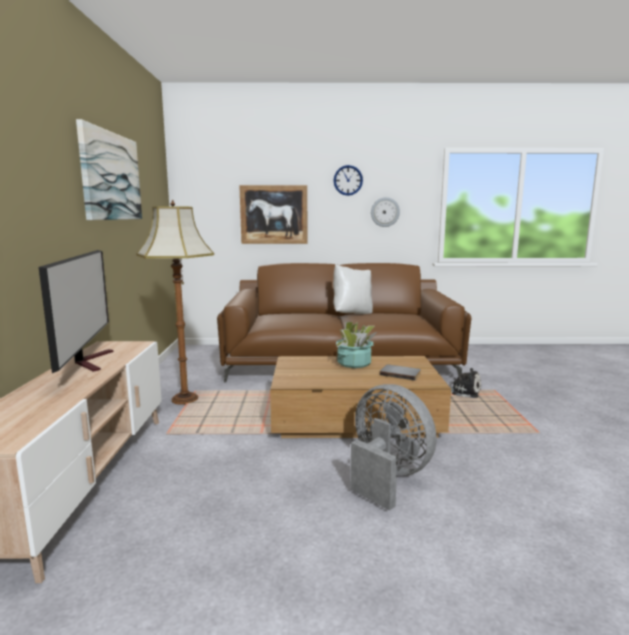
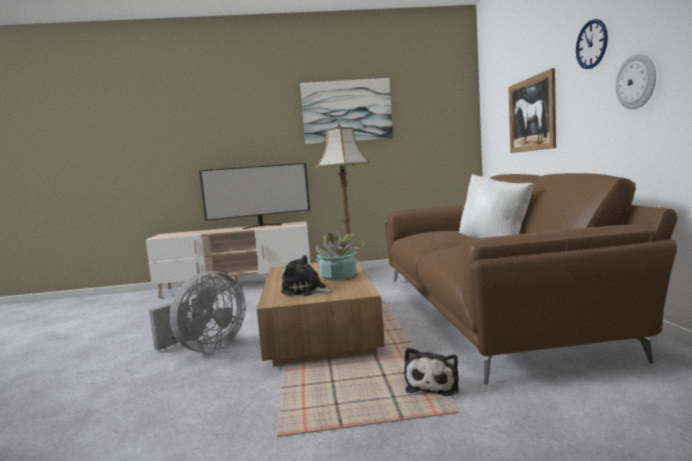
camera: 85 degrees right, 5 degrees down
(400, 373) = (305, 291): grey book -> plush toy

